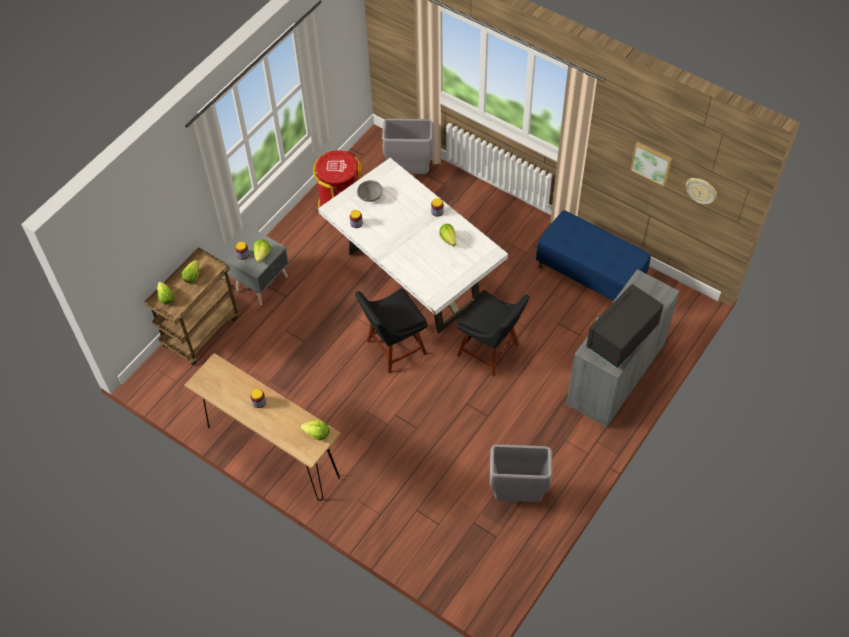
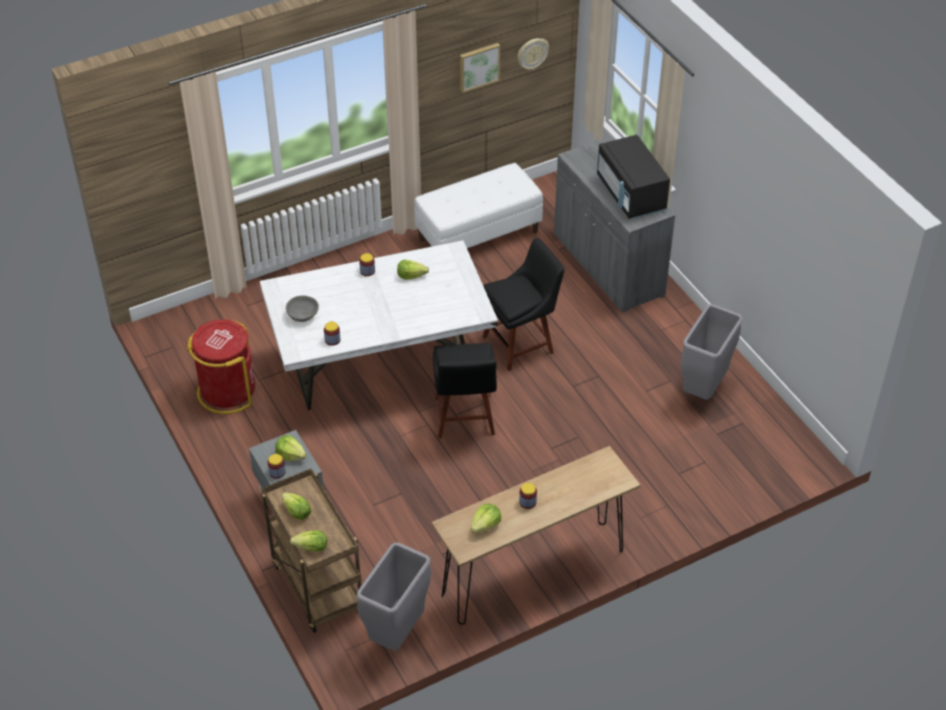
camera: 65 degrees left, 10 degrees down
(317, 434) = (600, 465): lettuce -> lettuce (486, 525)
(409, 173) = (233, 318): grey trash can -> grey trash can (398, 634)
(590, 275) = (478, 235): blue bench -> white bench

